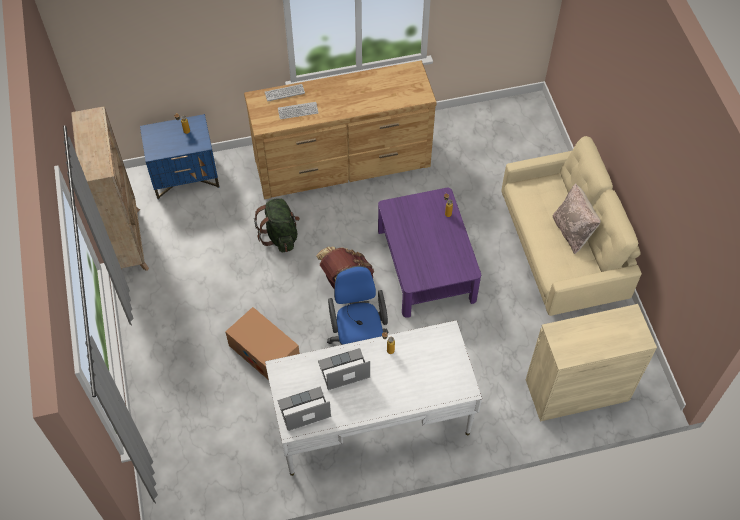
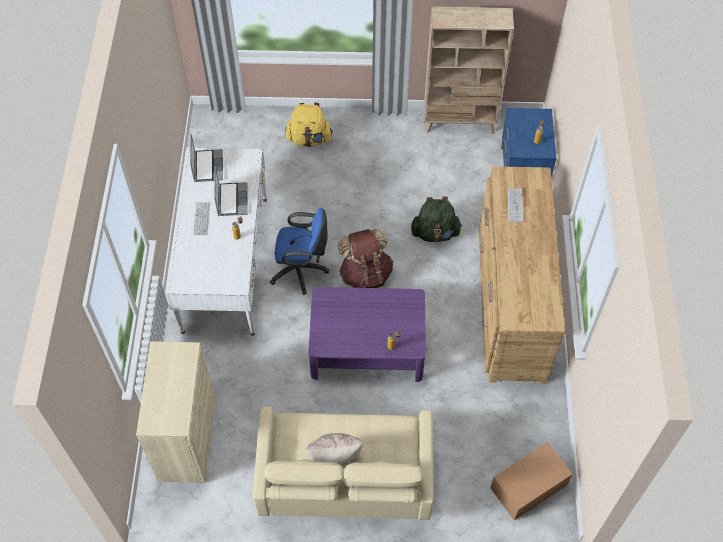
camera: 105 degrees right, 0 degrees up
(179, 382) = (309, 139): none -> yellow backpack
(264, 352) = (316, 199): cardboard box -> cardboard box (528, 486)
(284, 93) = (541, 199): keyboard -> keyboard (201, 219)

